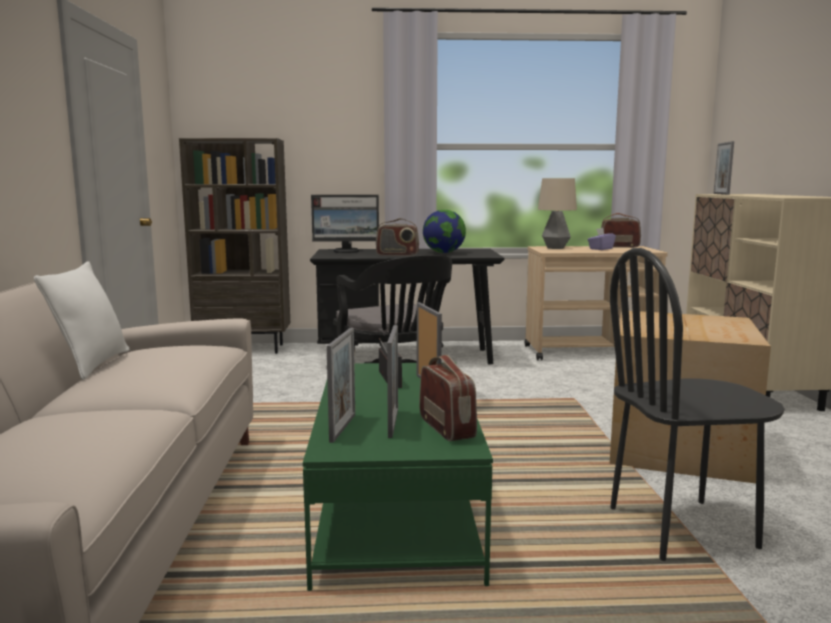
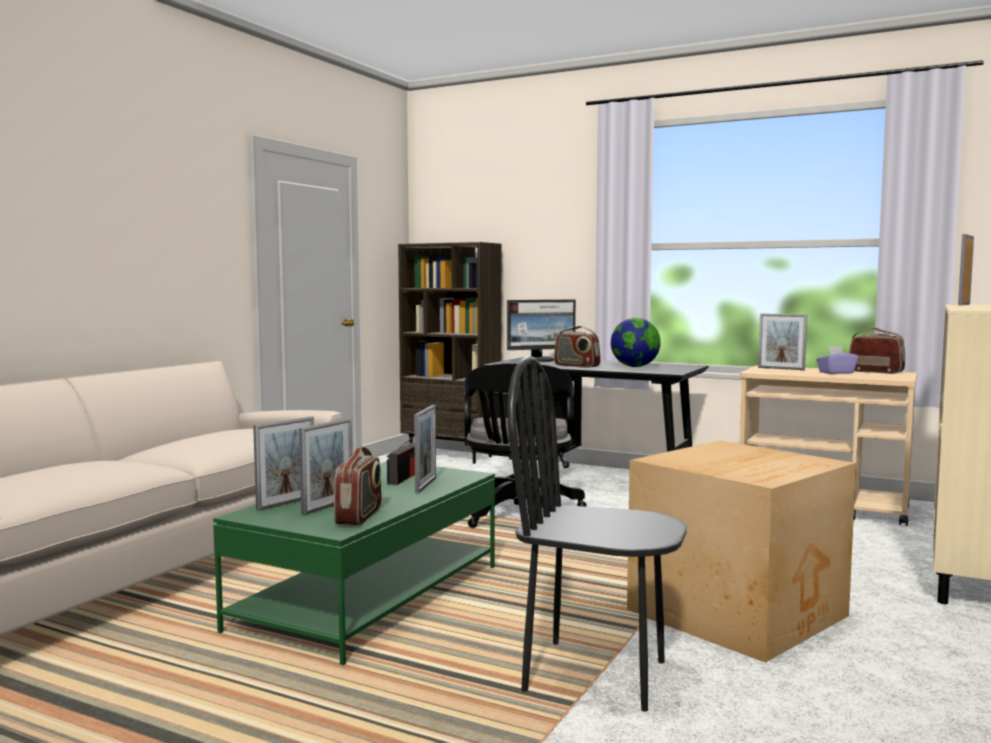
camera: 30 degrees right, 5 degrees down
(92, 364) = (192, 434): white pillow -> none
(347, 251) = (540, 360): monitor -> monitor turned 45 degrees counterclockwise
(555, 248) = (781, 369): table lamp -> picture frame

